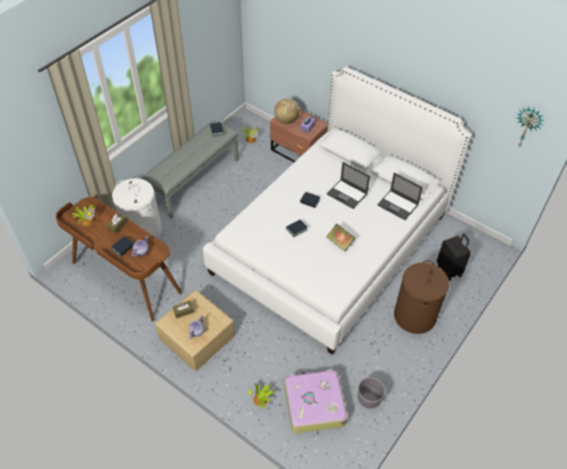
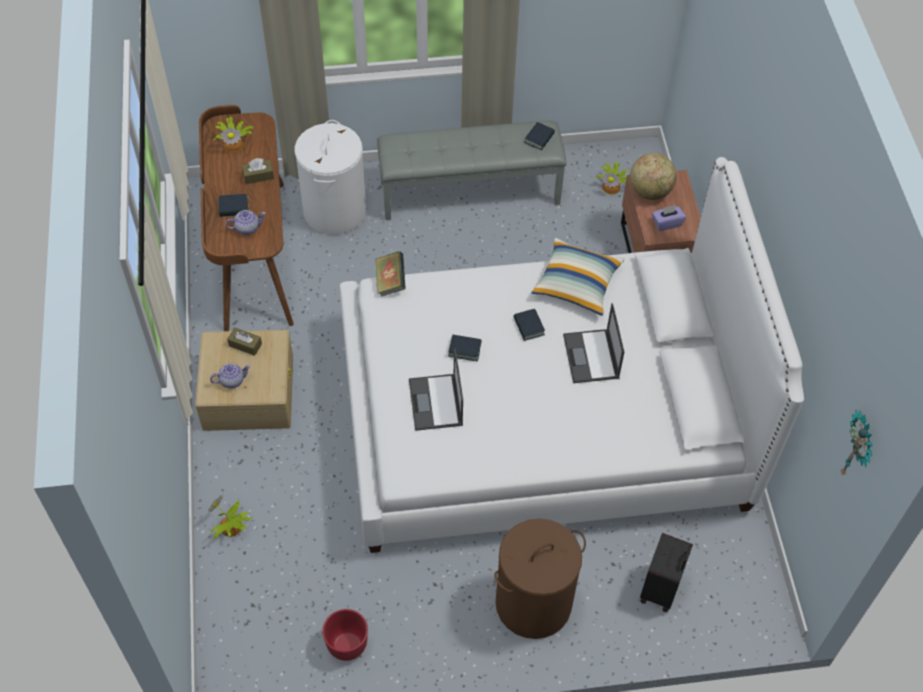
camera: 45 degrees right, 5 degrees up
(307, 172) = (577, 284): none -> pillow
(313, 404) = (279, 589): suitcase -> none
(340, 242) = (498, 412): book -> book (390, 282)
(368, 400) = (346, 645): grey planter -> red planter
(398, 205) = (642, 428): laptop -> laptop (436, 403)

